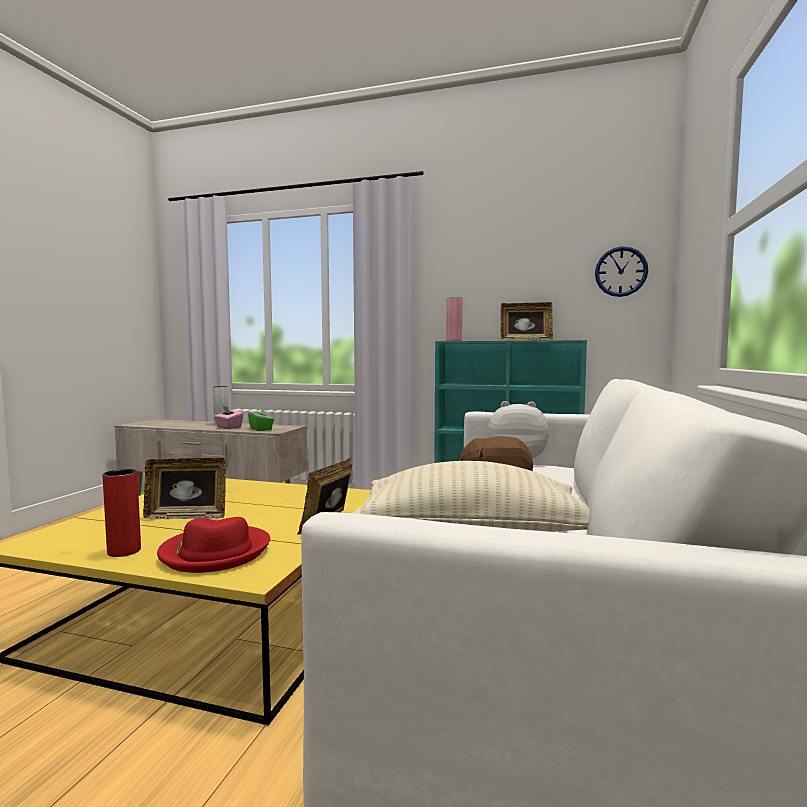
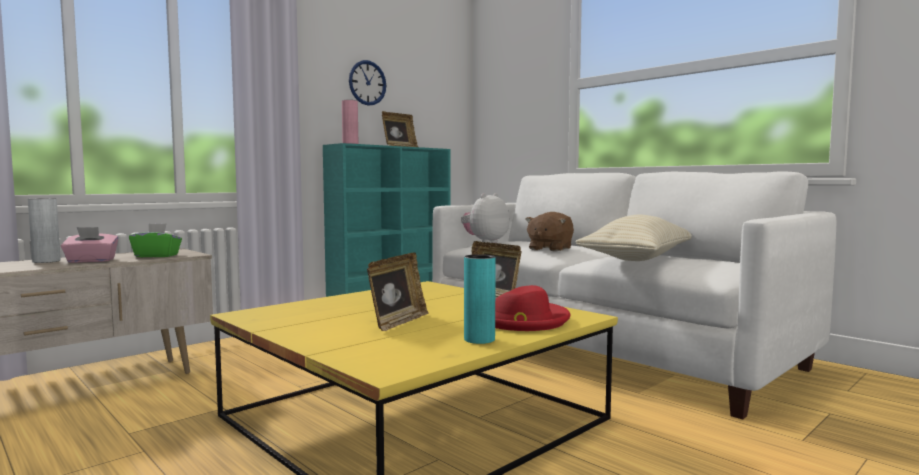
camera: 60 degrees left, 0 degrees up
(124, 551) = (479, 339): red vase -> turquoise vase
(621, 271) = (446, 96): wall clock -> wall clock (367, 83)

